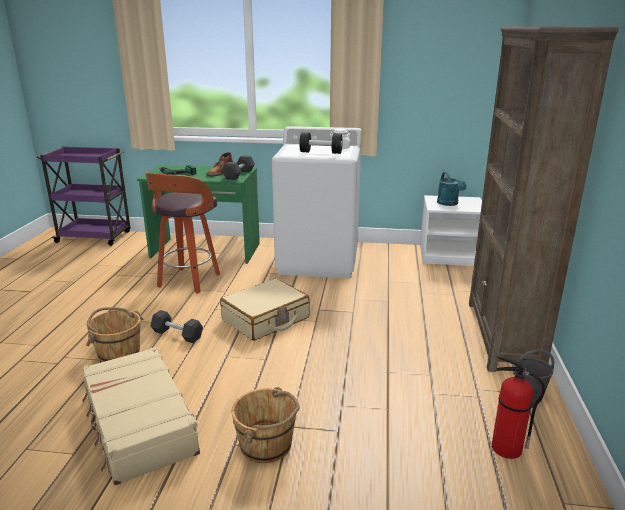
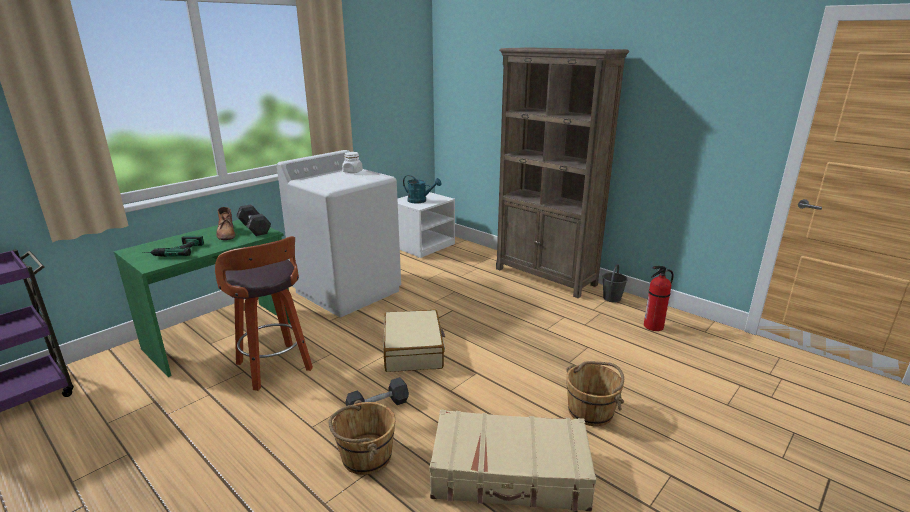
camera: 55 degrees left, 0 degrees up
(321, 152) = (353, 179): black dumbbell -> none

